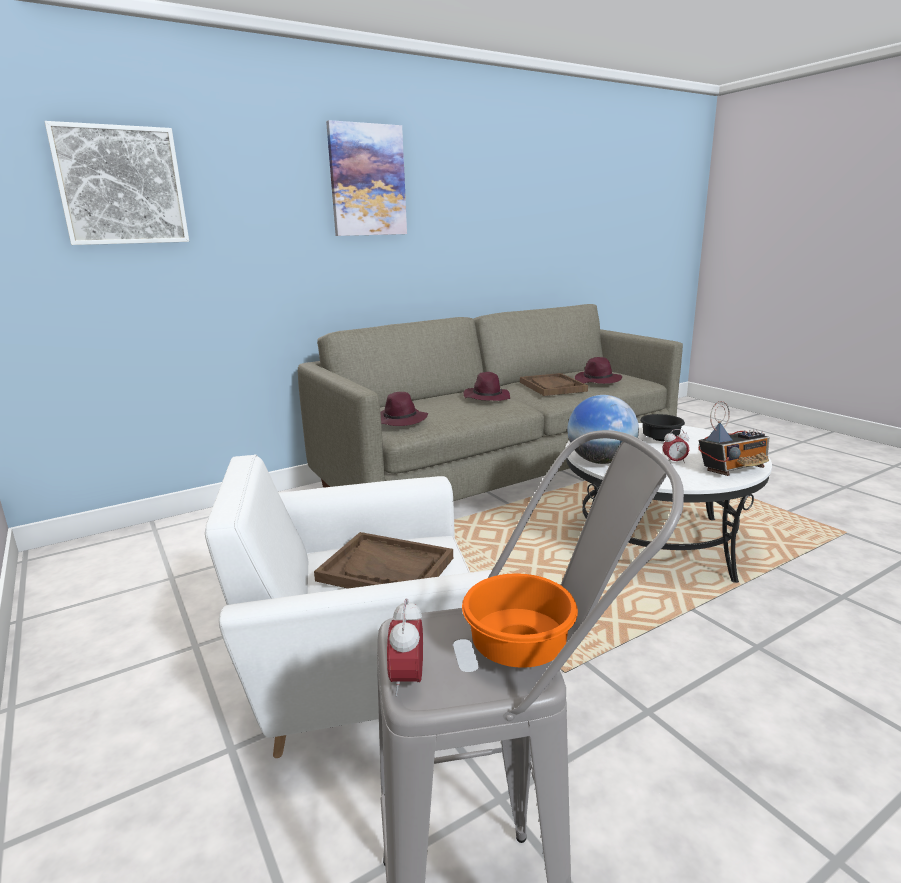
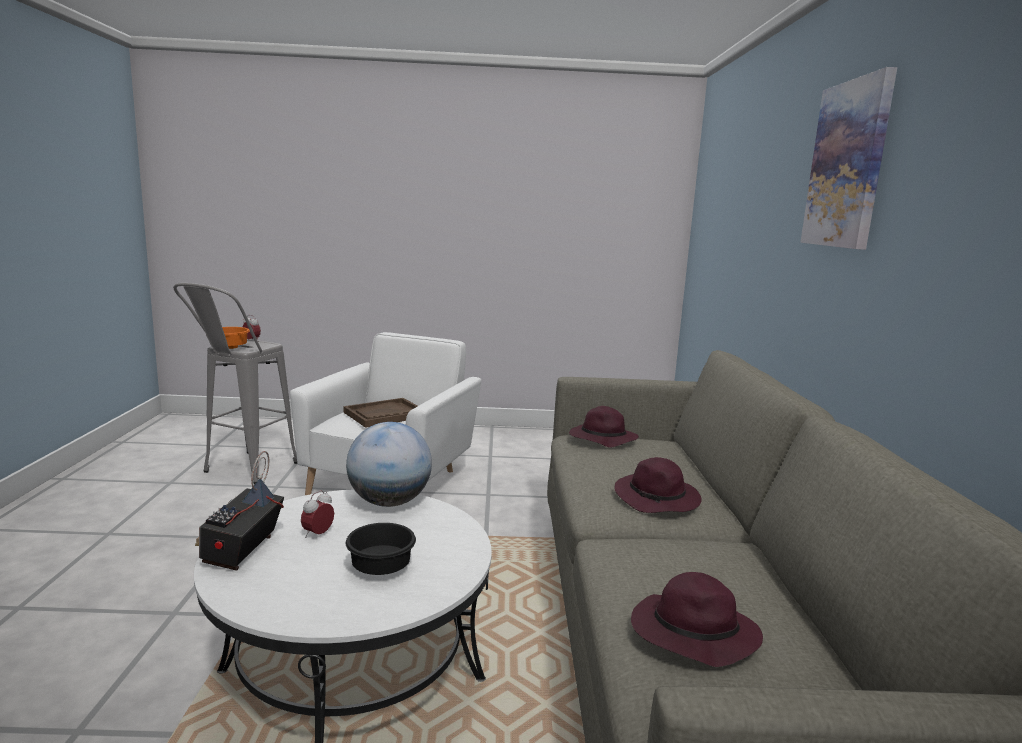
camera: 120 degrees right, 5 degrees down
(121, 186) = (731, 188): picture -> none
(552, 386) = (682, 566): brown tray -> none

